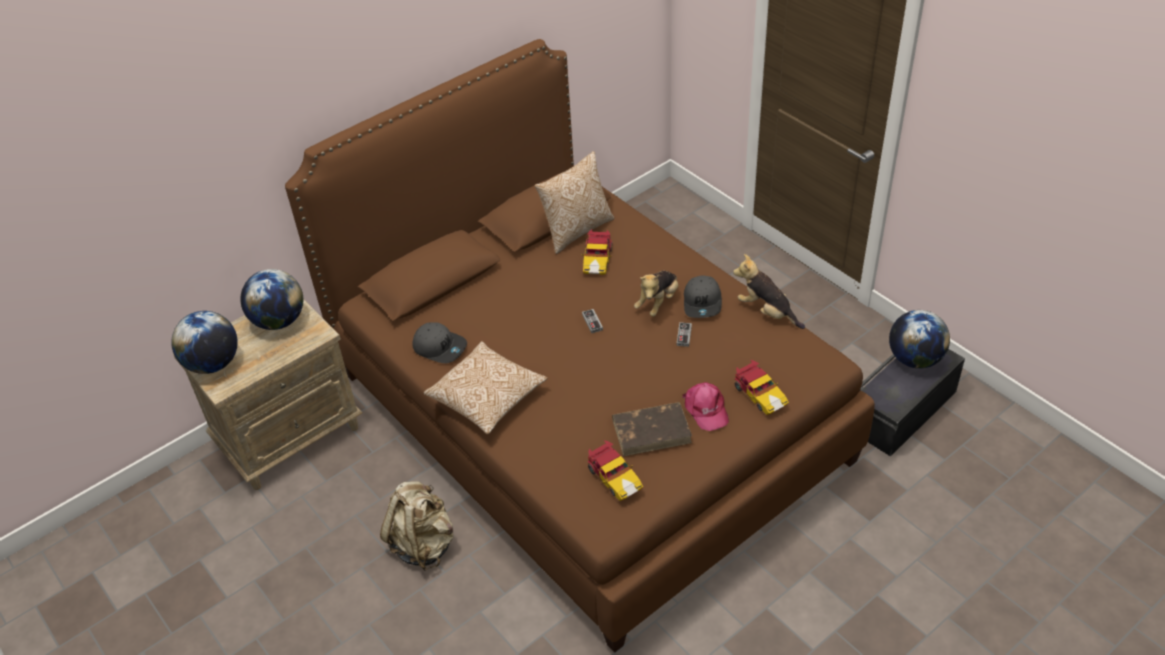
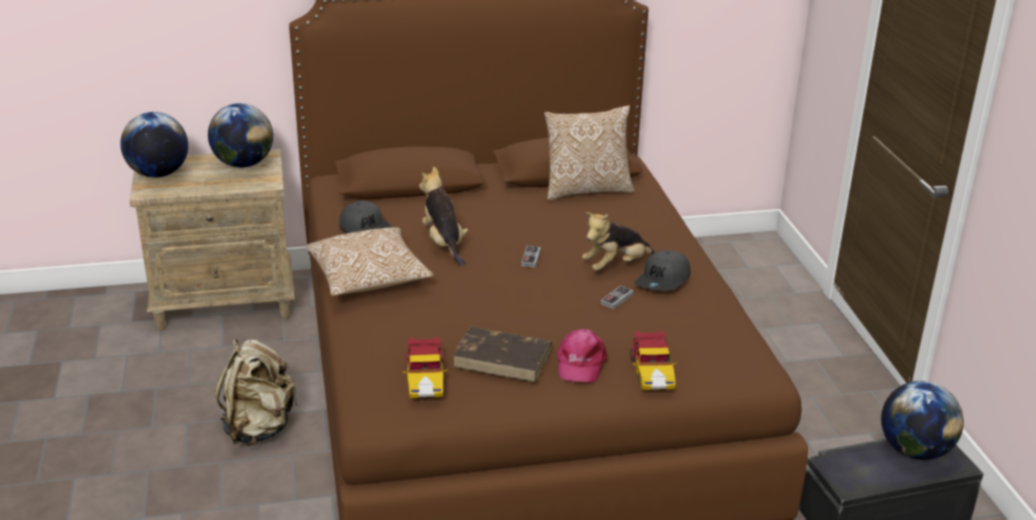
camera: 25 degrees right, 15 degrees down
(597, 260) = (585, 216): toy car -> none
(767, 312) = (729, 311): plush toy -> plush toy (443, 243)

